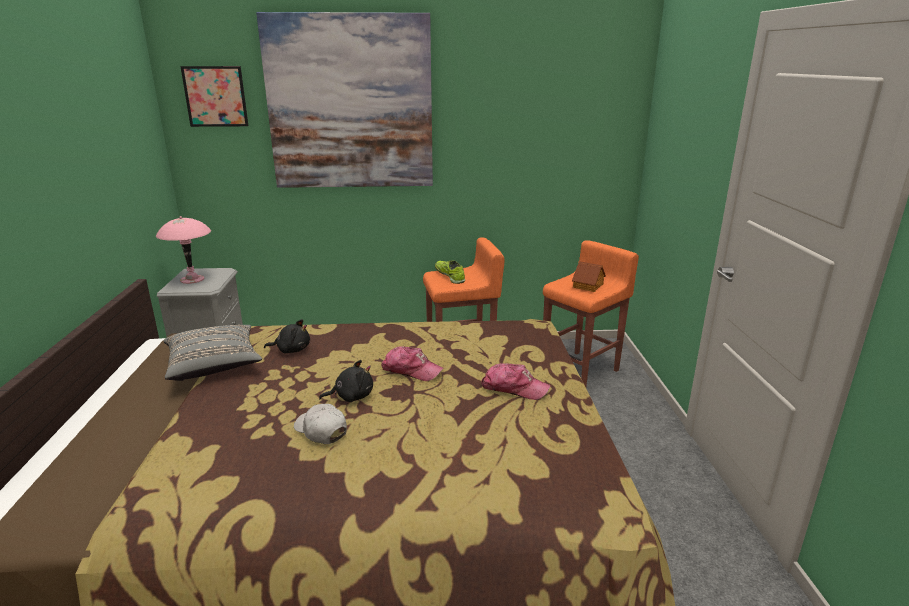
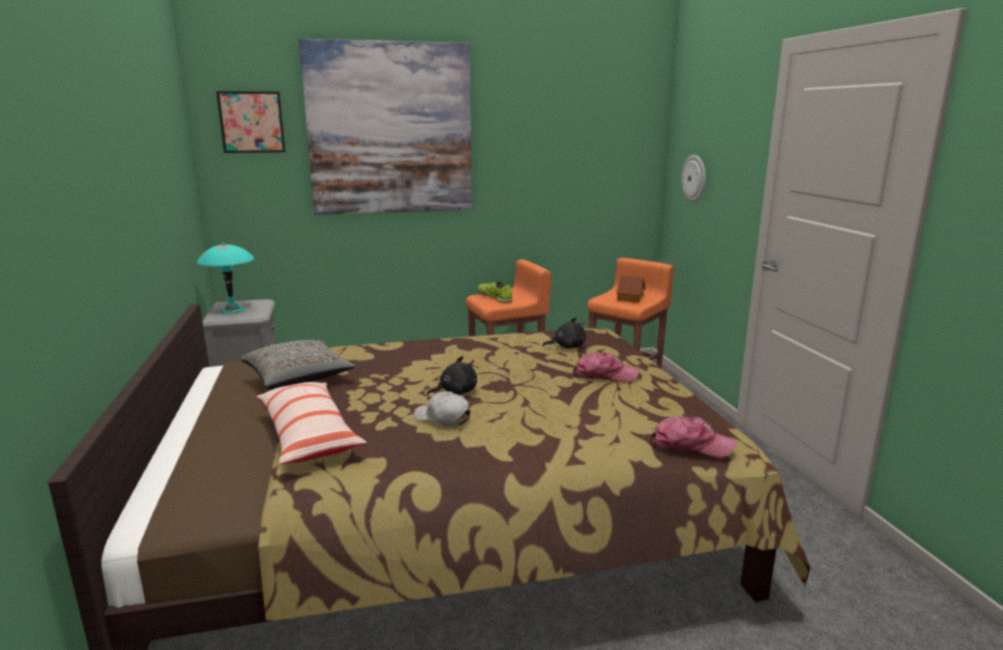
camera: 10 degrees left, 5 degrees down
(184, 438) = (308, 435): none -> pillow
(192, 279) = (232, 310): pink table lamp -> turquoise table lamp
(291, 350) = (371, 362): black plush toy -> black plush toy (567, 347)
(411, 370) = (501, 369): cap -> cap (690, 446)
(668, 161) = (694, 178): none -> wall clock

